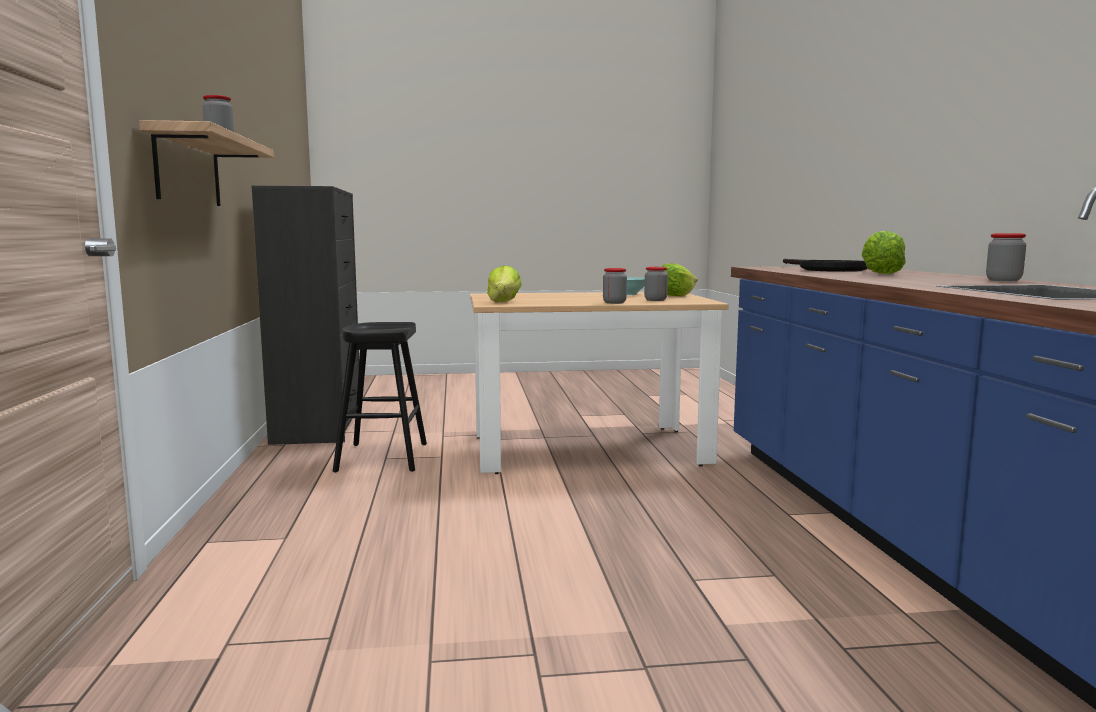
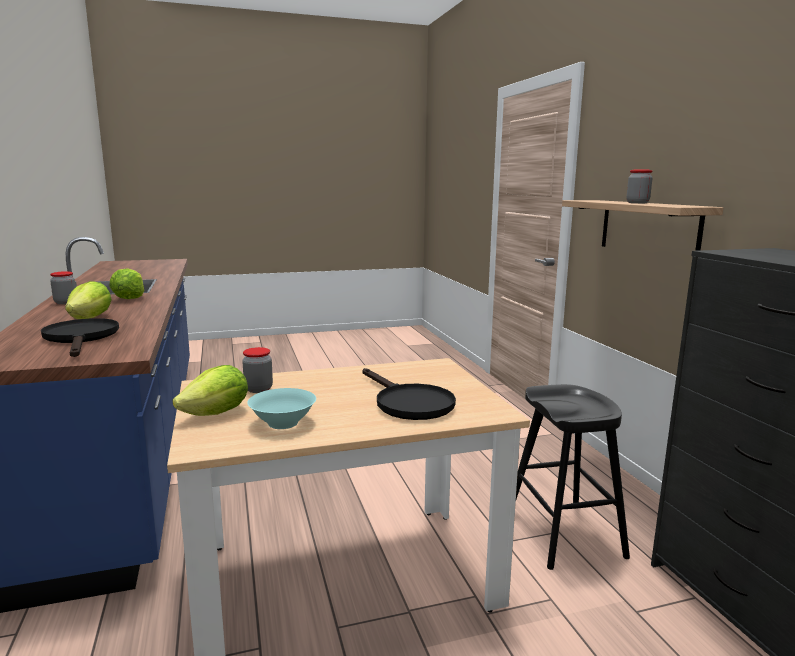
camera: 170 degrees right, 5 degrees up
(504, 302) = (433, 372): lettuce -> lettuce (129, 298)
(541, 296) = (408, 403): none -> black frying pan
(614, 302) = (311, 375): jar -> none

